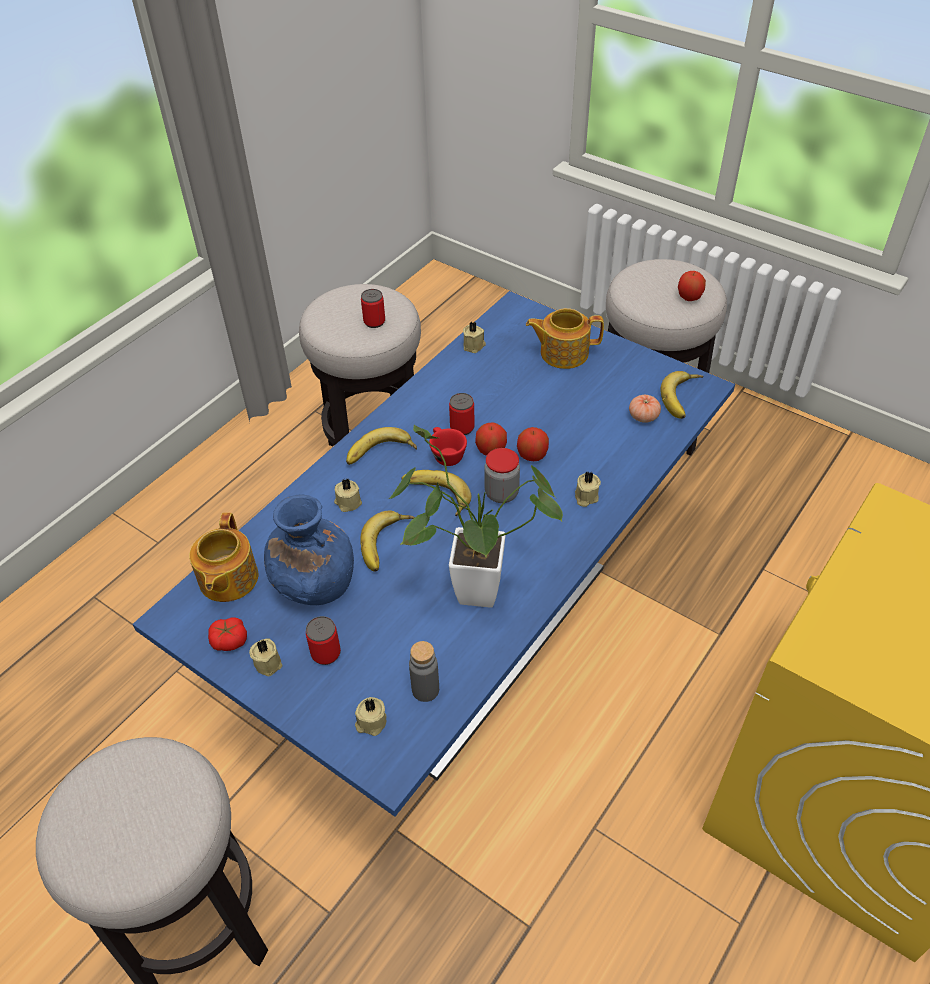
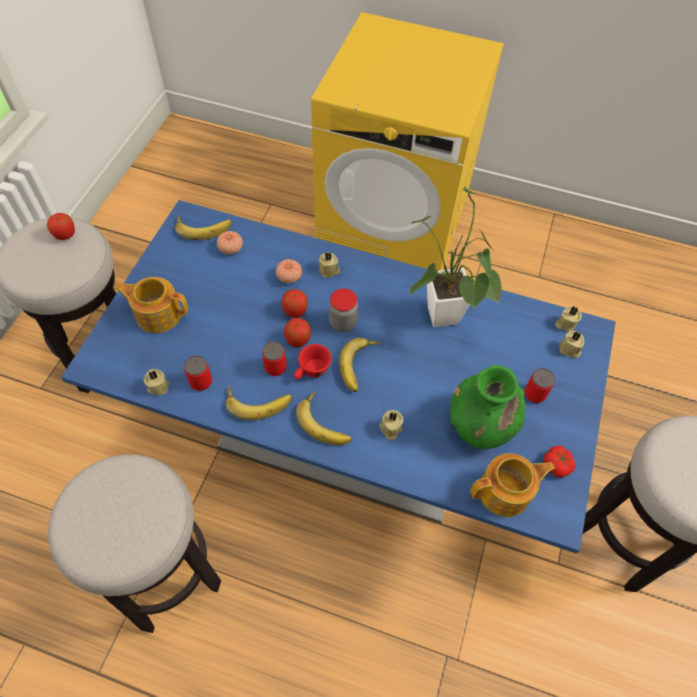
camera: 110 degrees left, 10 degrees up
(268, 662) = (560, 429): beige candle -> beige candle (565, 324)
(313, 583) = (480, 425): blue vase -> green vase
(374, 322) = (131, 490): can -> can (201, 382)
(388, 544) = (422, 385): banana -> banana (258, 400)
(425, 690) = (531, 326): grey bottle -> none
(563, 353) = (157, 314): teapot -> teapot turned 120 degrees clockwise
(585, 459) = (289, 277): none -> tomato

